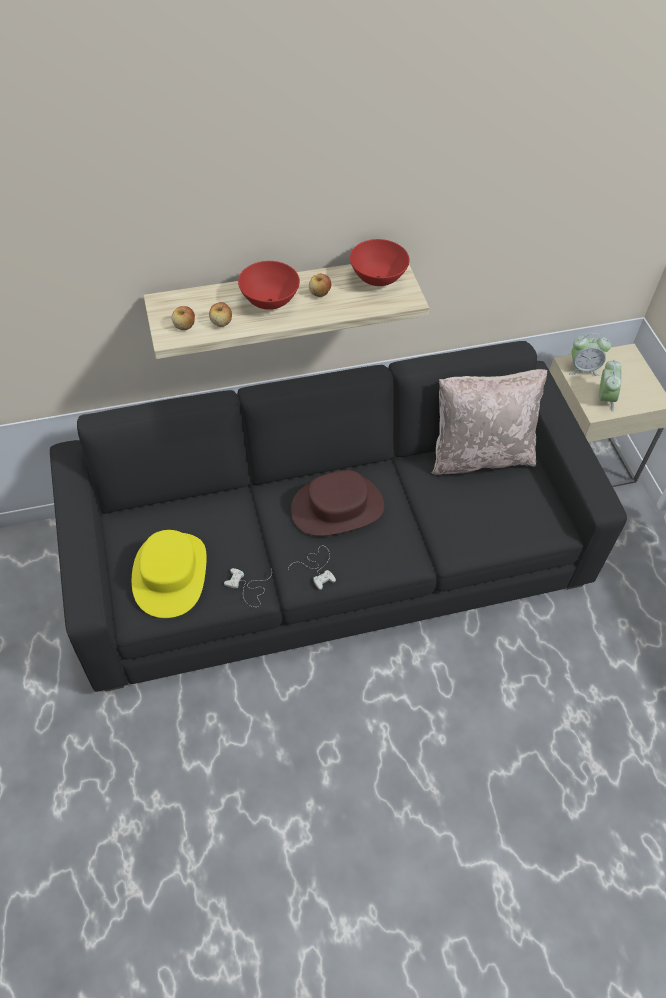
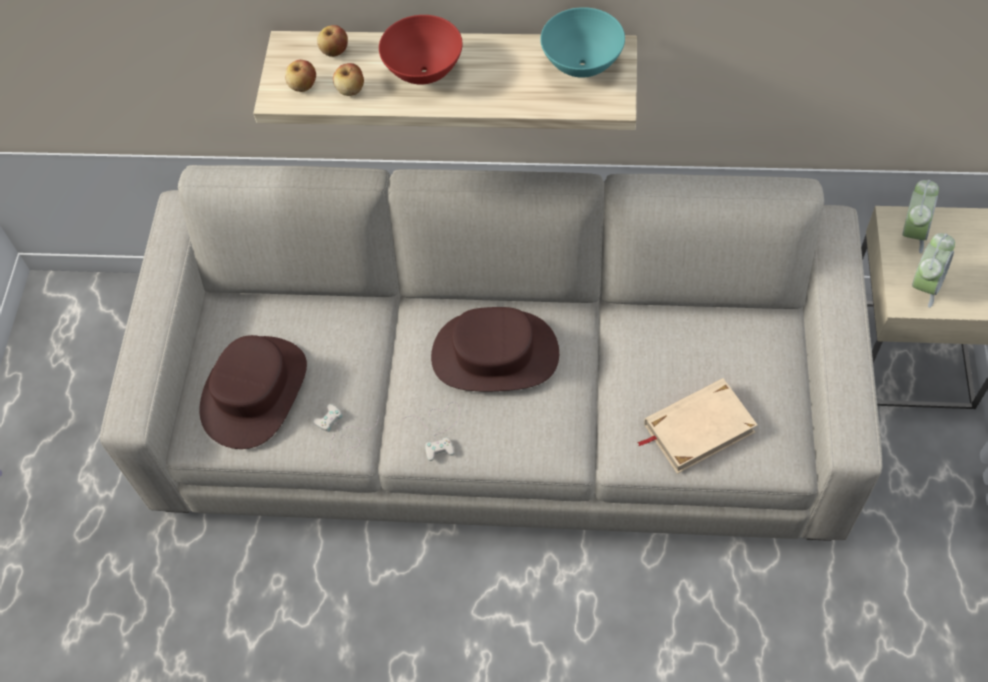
camera: 25 degrees right, 5 degrees up
(170, 574) = (254, 392): yellow hat -> brown hat
(319, 293) = (495, 71): apple -> apple (334, 51)
(331, 554) = (501, 407): black sofa -> beige sofa
(377, 280) = (581, 65): red bowl -> turquoise bowl
(480, 455) = (720, 324): beige pillow -> none
(494, 523) = (698, 428): none -> beige book
(583, 368) = (912, 232): alarm clock -> alarm clock turned 90 degrees counterclockwise

